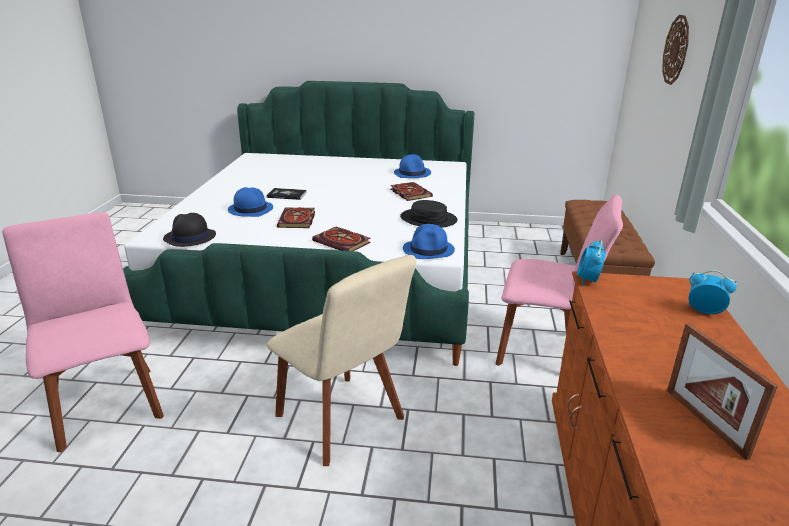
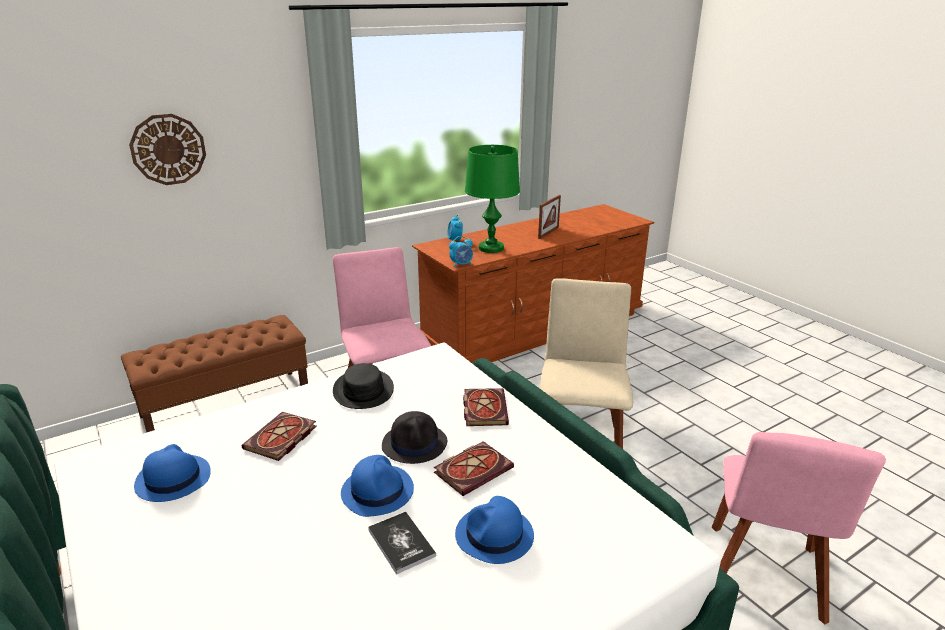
camera: 130 degrees left, 0 degrees up
(189, 237) = (629, 509): black hat -> black hat (415, 444)
(428, 250) = (438, 362): blue hat -> blue hat (377, 491)
(644, 324) = (491, 248): none -> green table lamp

